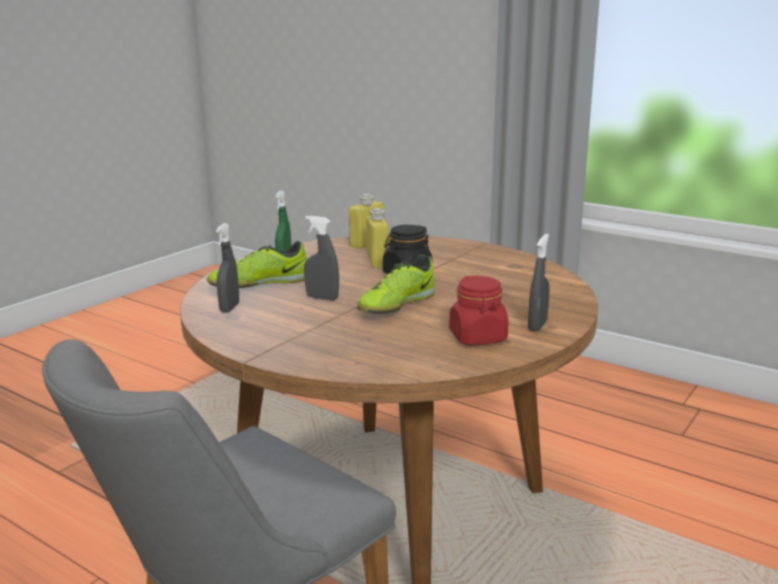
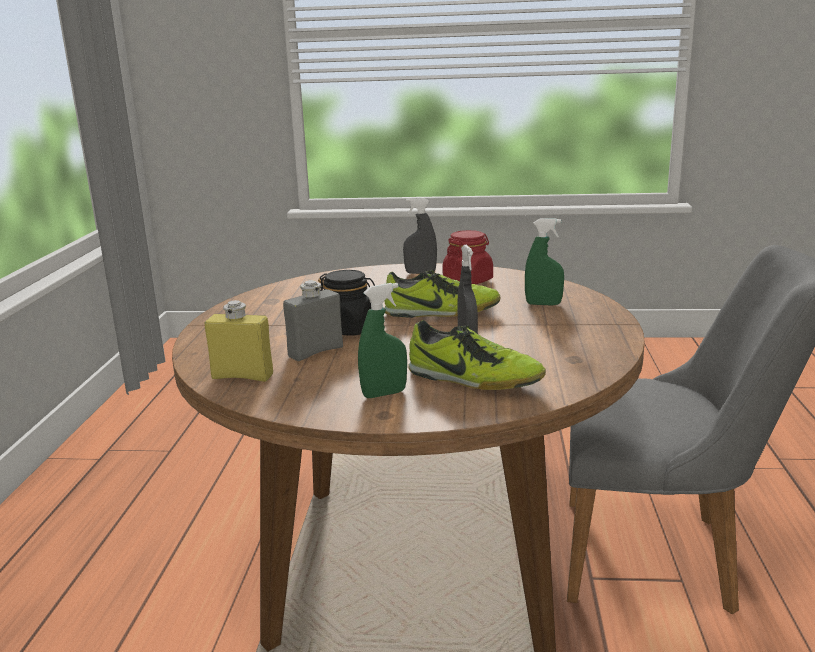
camera: 120 degrees left, 0 degrees up
(229, 308) = (558, 368): grey spray bottle -> none
(356, 345) = (543, 304): none -> green spray bottle
(377, 261) = (315, 352): yellow bottle -> grey bottle

